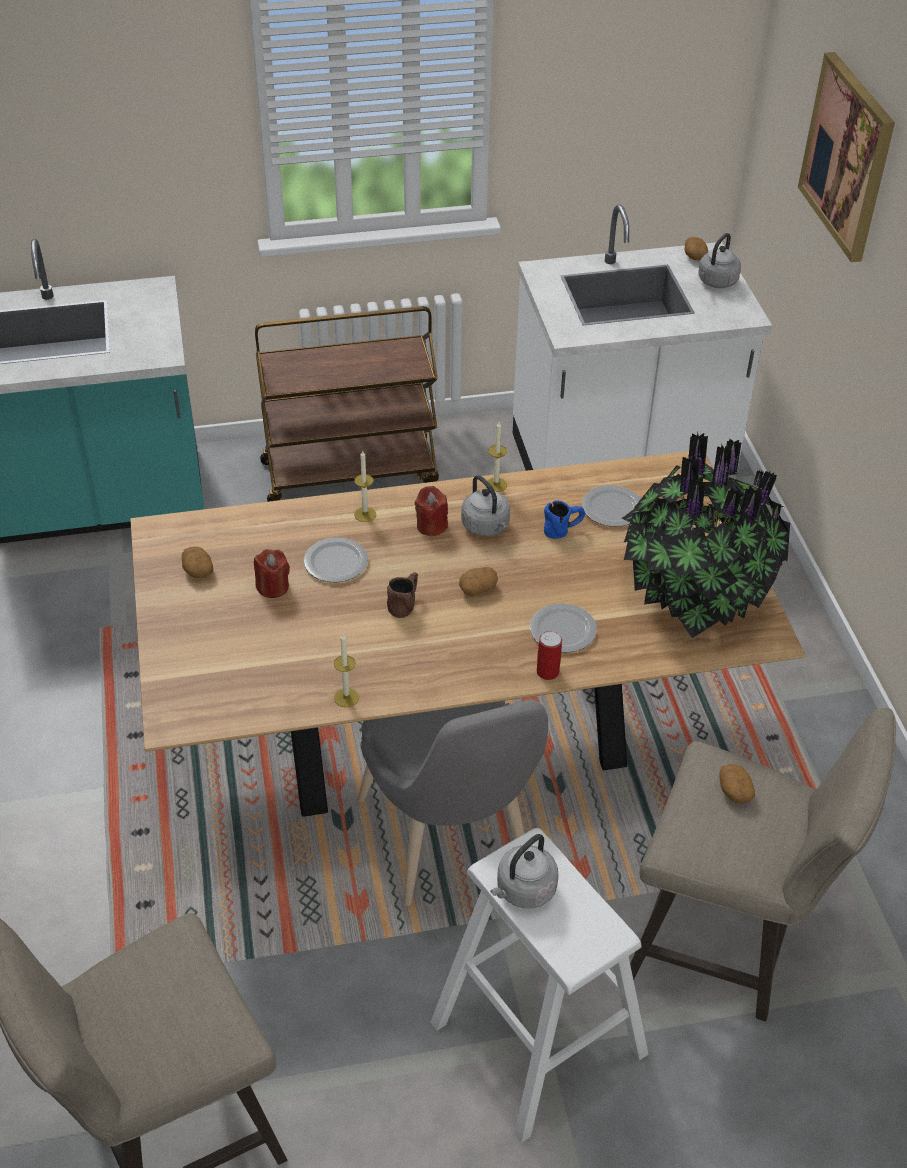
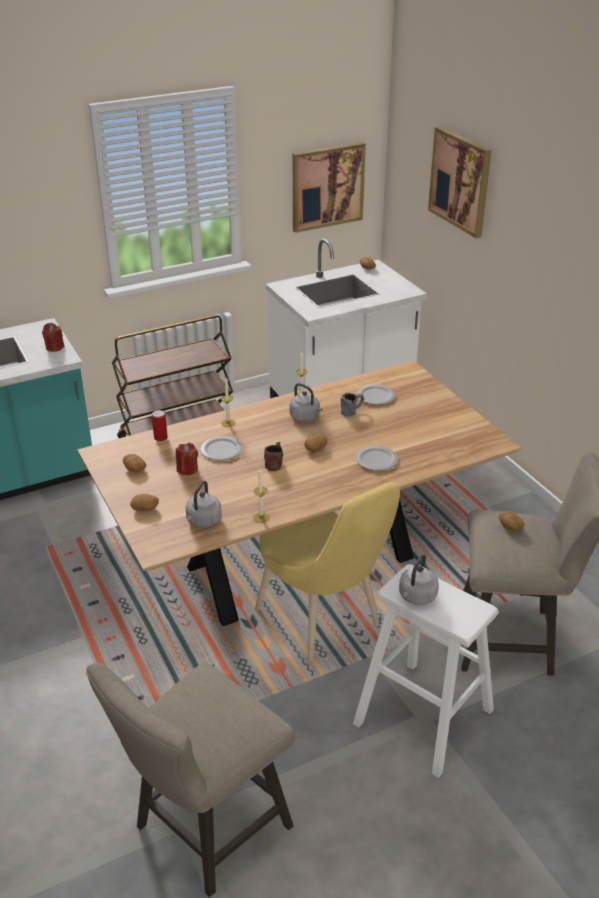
camera: 15 degrees left, 10 degrees down
(187, 644) = (145, 508): none -> potato
(431, 526) = (272, 422): red candle -> red candle (54, 347)
(450, 844) = (323, 622): grey chair -> yellow chair
(547, 672) = (378, 482): can -> can (160, 437)
(563, 530) = (352, 411): blue mug -> grey mug
(648, 113) = (327, 186): none -> picture
(695, 593) = (444, 429): potted plant -> none
(716, 282) = (385, 278): grey kettle -> grey kettle (203, 521)

